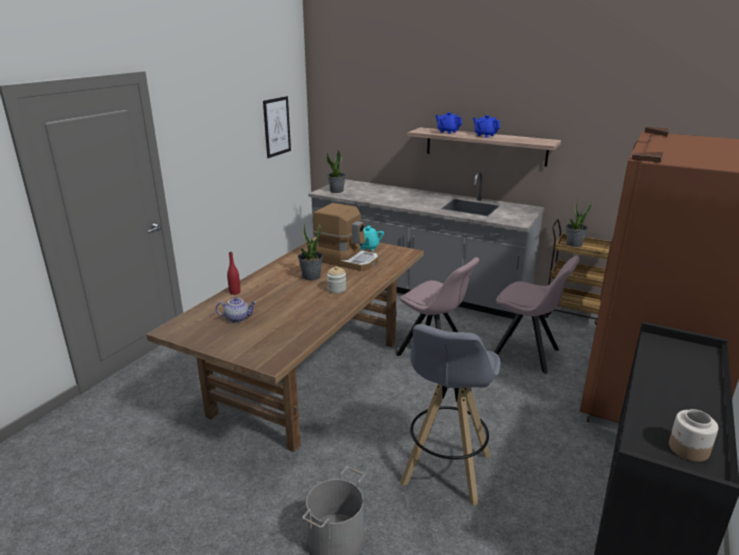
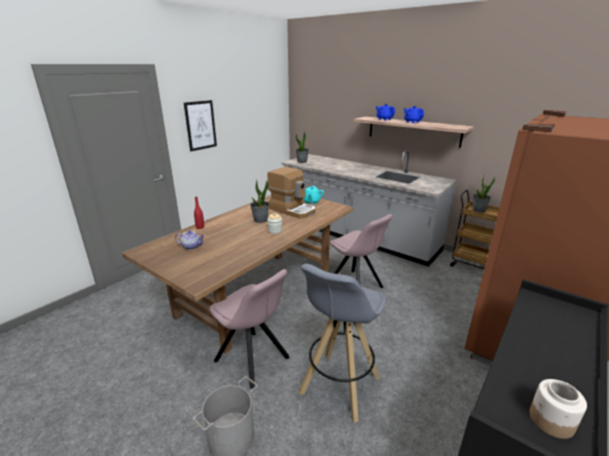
camera: 10 degrees right, 0 degrees up
(277, 126) = (263, 114): picture -> picture (200, 125)
(525, 354) = (429, 294): pink chair -> pink chair (252, 359)

